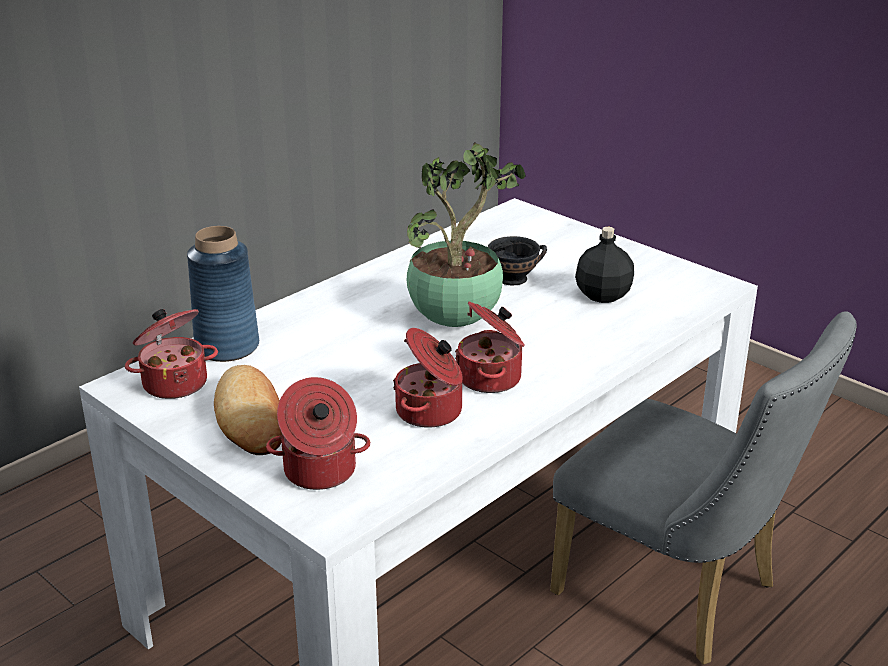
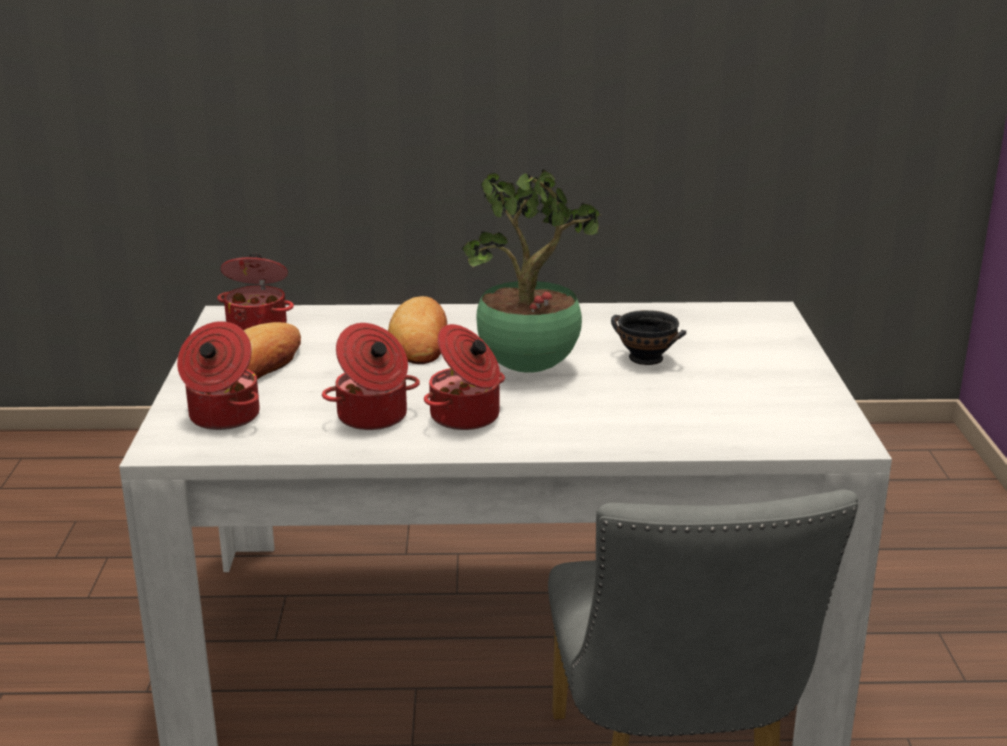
camera: 45 degrees right, 5 degrees down
(227, 346) = (334, 318): blue vase -> none
(333, 333) = (420, 339): none -> bread
(603, 295) = (702, 402): black bottle -> none

